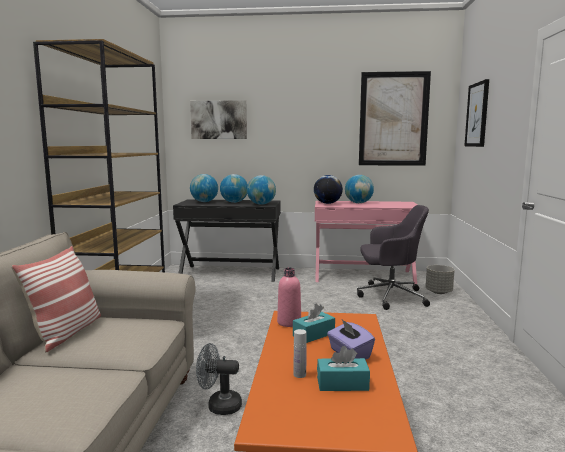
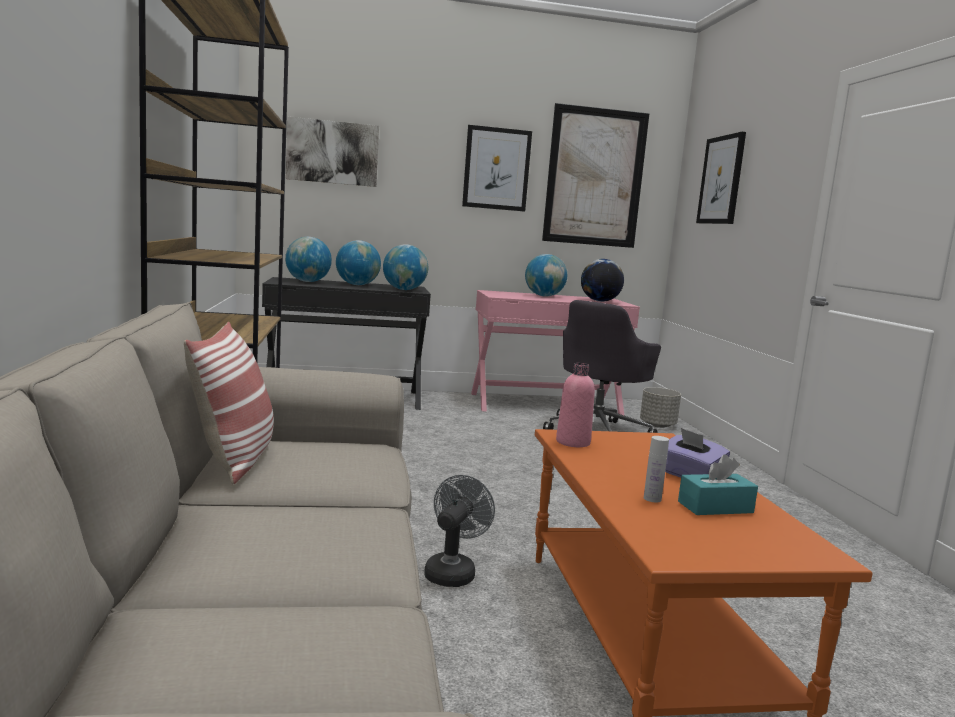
camera: 15 degrees left, 0 degrees up
(219, 406) = (452, 571): grey fan -> grey fan turned 120 degrees clockwise
(314, 334) = (621, 455): turquoise tissue box -> none
(324, 120) = (496, 169): none -> picture
(327, 203) = (501, 294): globe -> globe (599, 301)
(389, 296) = (597, 430): grey office chair -> grey office chair turned 135 degrees clockwise

